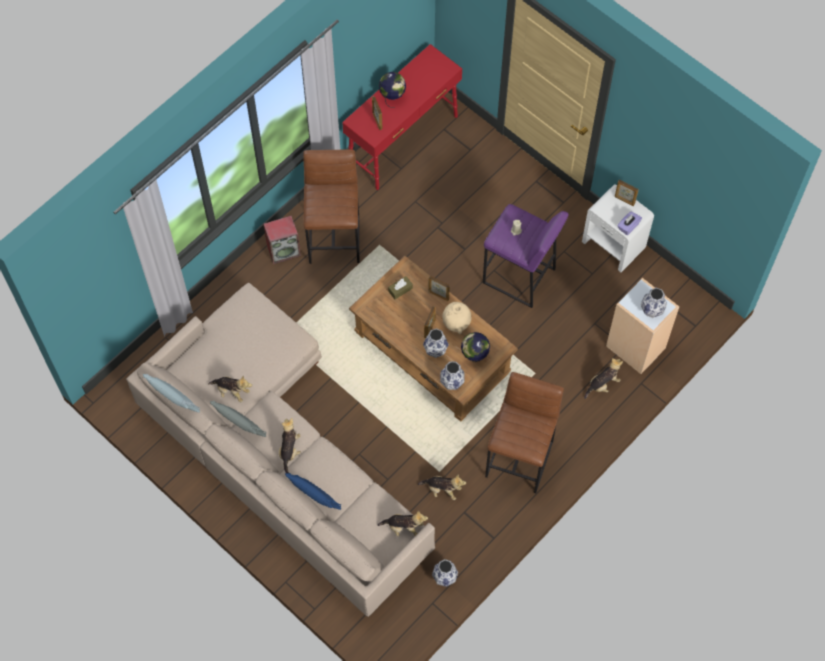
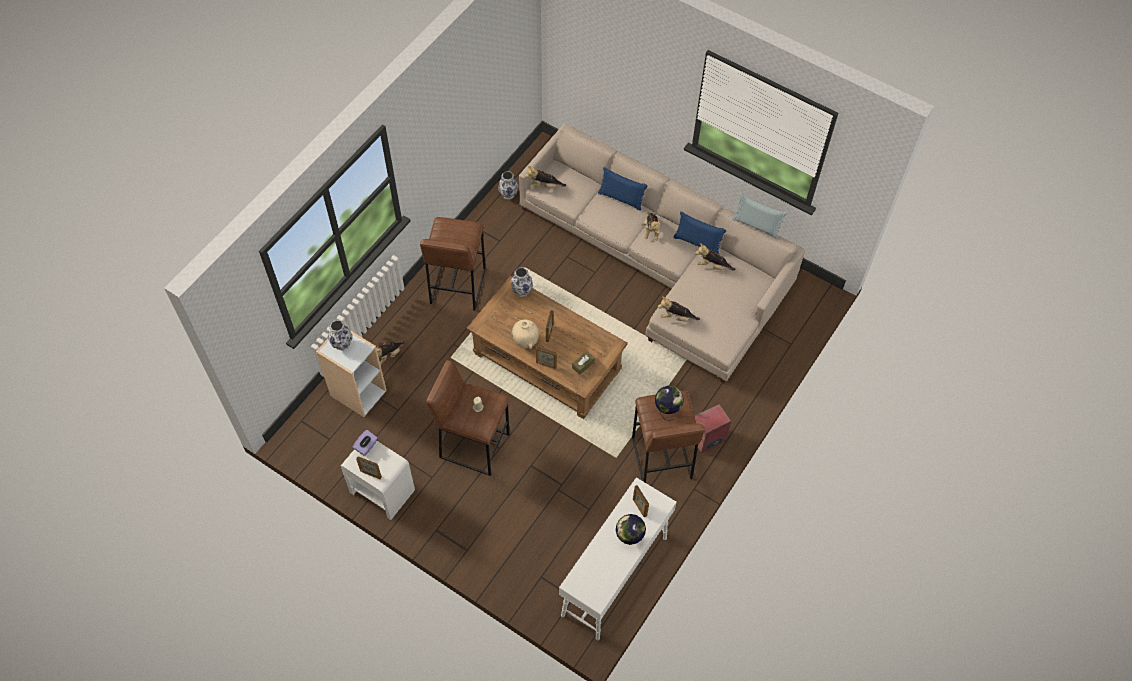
camera: 170 degrees right, 5 degrees down
(240, 425) = (697, 242): grey pillow -> blue pillow
(404, 141) = (613, 576): red console table -> white console table
(435, 350) = (541, 316): vase -> none
(442, 490) = (520, 254): plush toy -> plush toy (676, 317)
(474, 356) = (504, 315): globe -> globe (667, 410)
(520, 276) = (473, 445): purple stool -> brown stool

